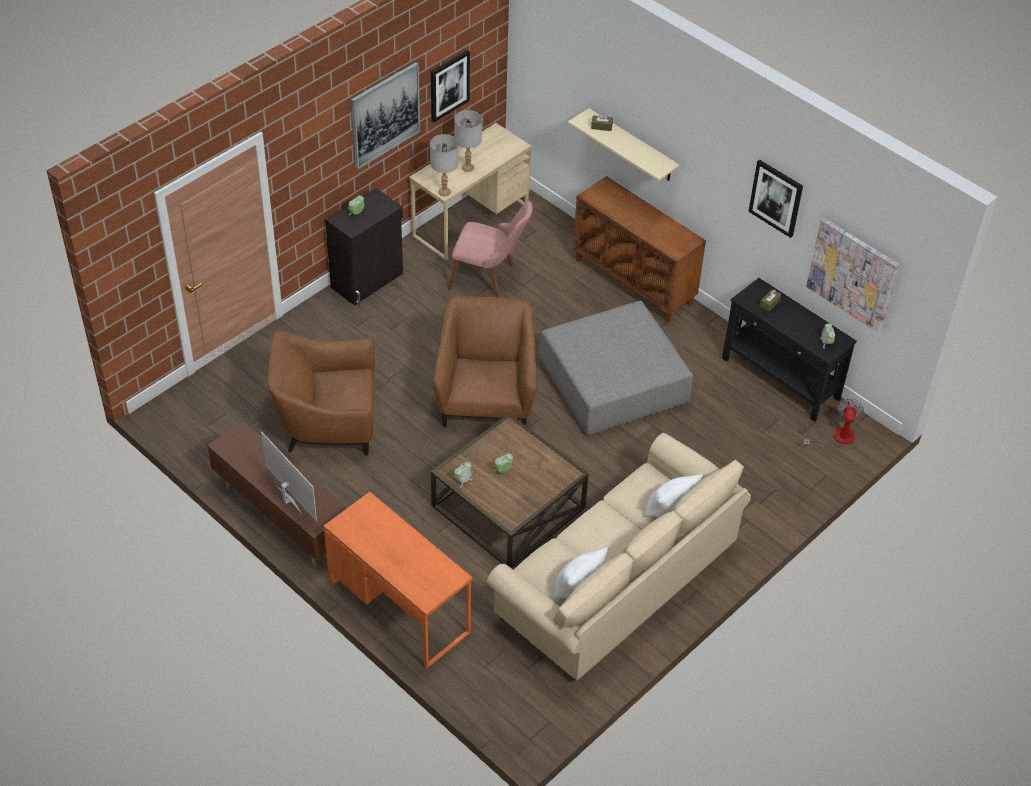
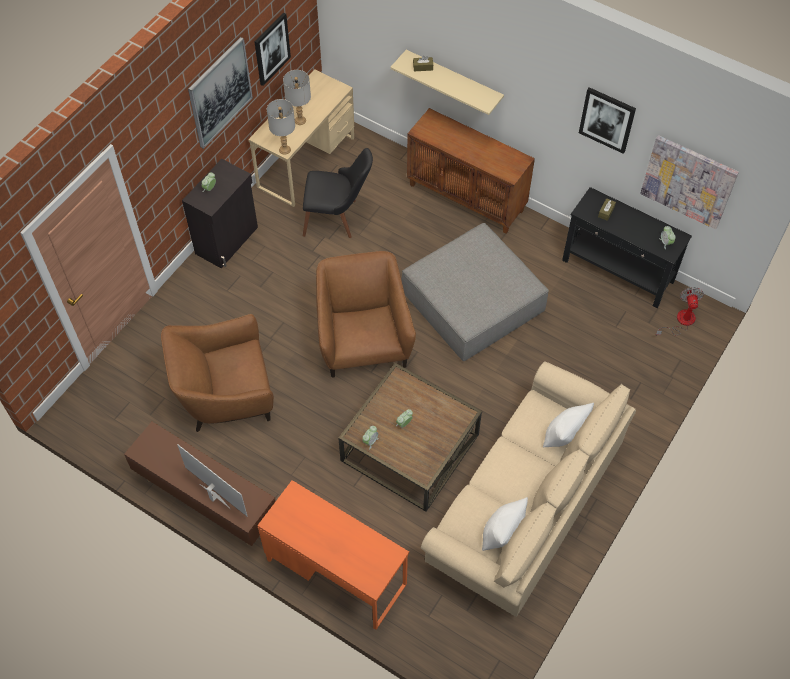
camera: 10 degrees left, 10 degrees up
(490, 278) = (338, 217): pink chair -> black chair

